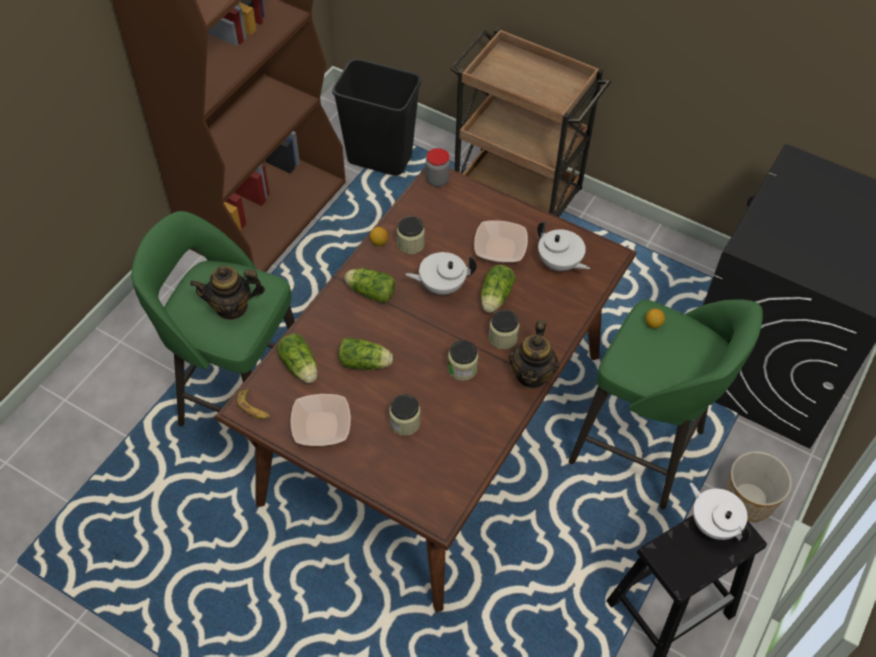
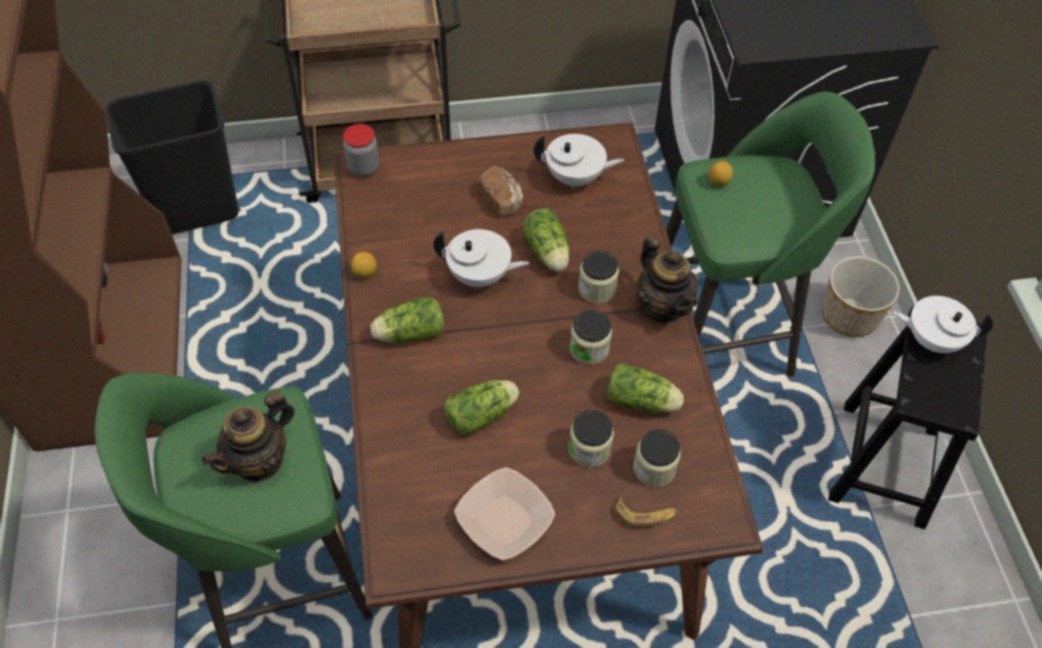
camera: 40 degrees left, 0 degrees up
(254, 408) = (406, 559): banana -> banana (645, 514)
(300, 368) = (414, 472): lettuce -> lettuce (643, 402)
(410, 244) = (402, 253): jar -> jar (654, 468)
(441, 285) = (480, 276): white teapot -> white teapot turned 120 degrees counterclockwise
(500, 249) = (502, 199): bowl -> bread

